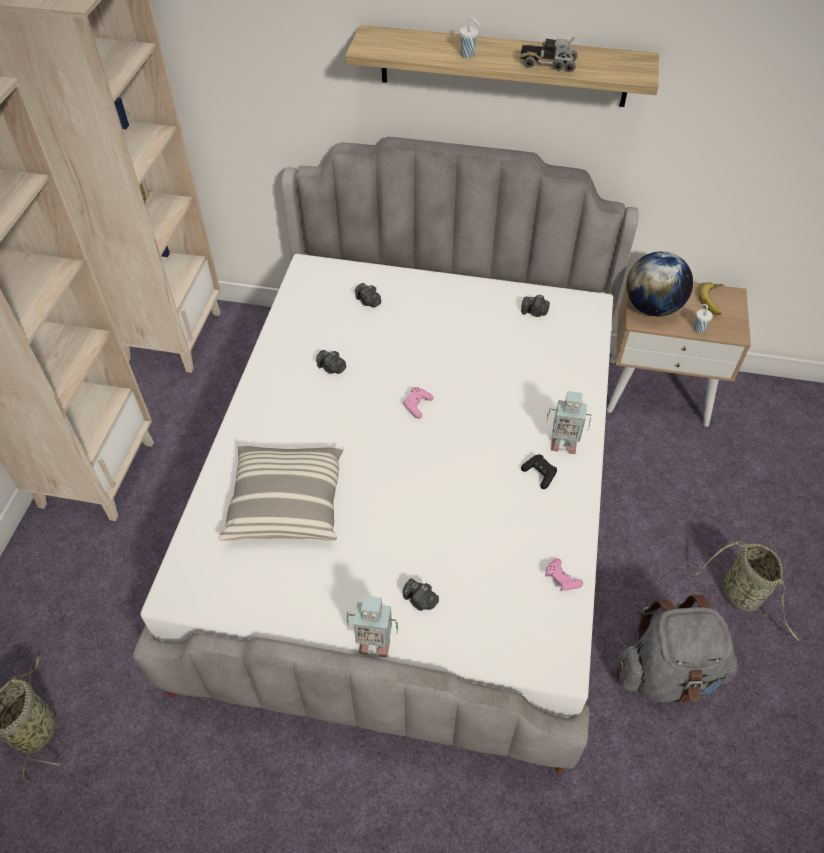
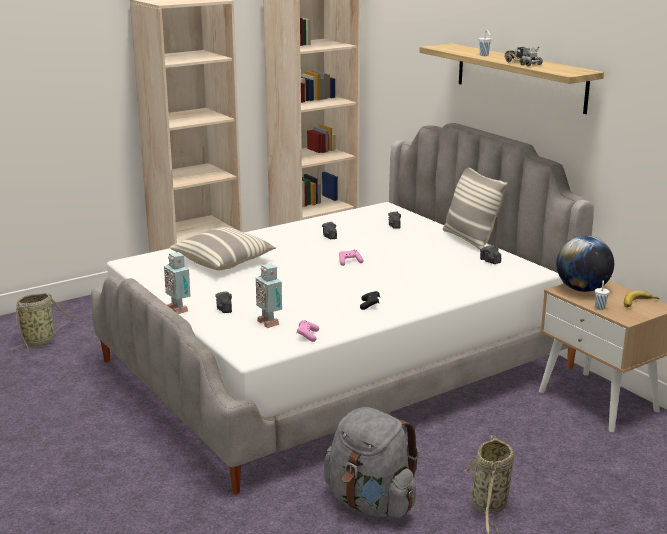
camera: 45 degrees right, 30 degrees down
(469, 282) = (470, 240): none -> pillow
(562, 444) = (406, 303): toy robot -> toy robot (269, 322)

